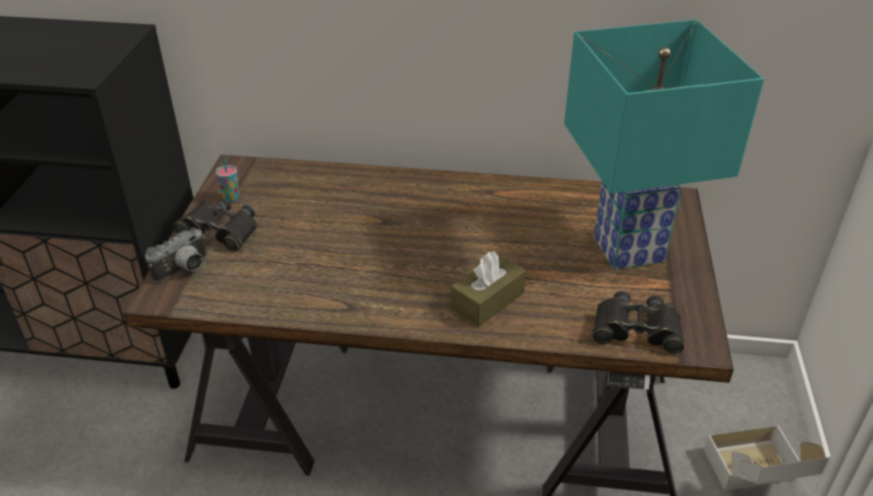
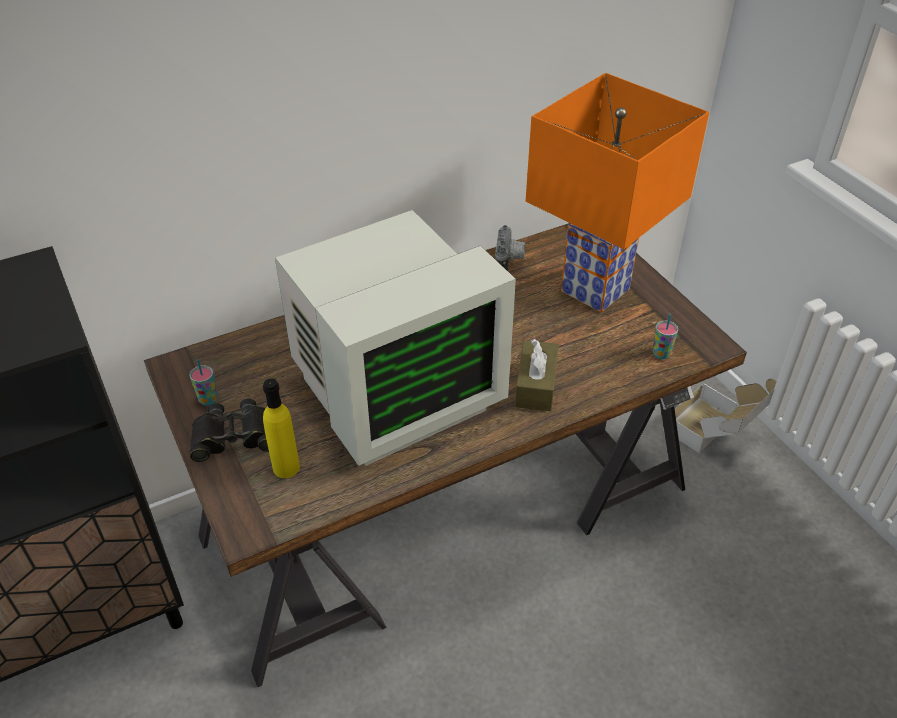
camera: 35 degrees left, 5 degrees up
(184, 270) = (243, 493): camera -> camera (509, 263)
(231, 268) = (286, 467): none -> yellow bottle
(363, 253) = (392, 393): none -> monitor
(629, 248) = (595, 289): turquoise table lamp -> orange table lamp
(636, 330) = (661, 354): black binoculars -> cup

